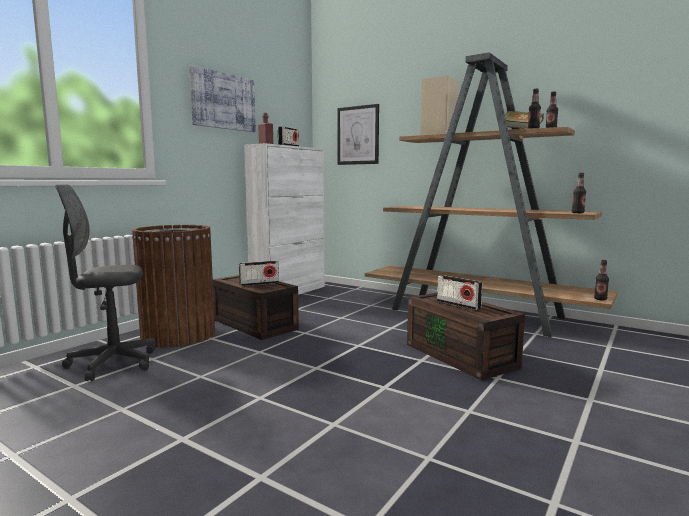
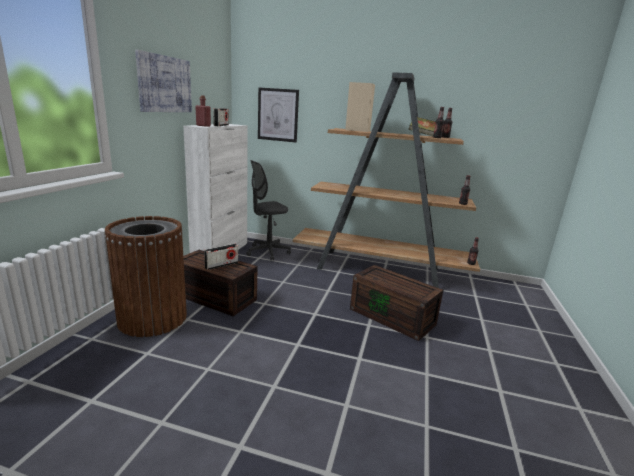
camera: 20 degrees left, 10 degrees up
(113, 363) = (112, 365): grey office chair -> grey office chair (268, 252)
(458, 304) = (394, 282): radio -> none

